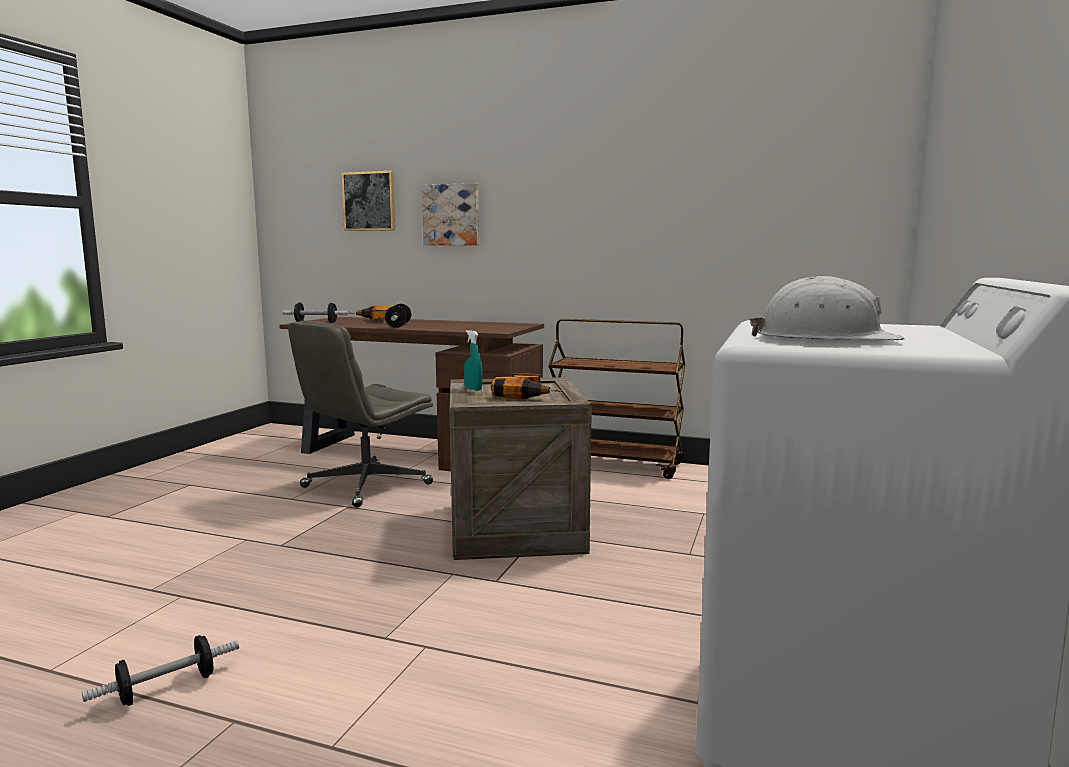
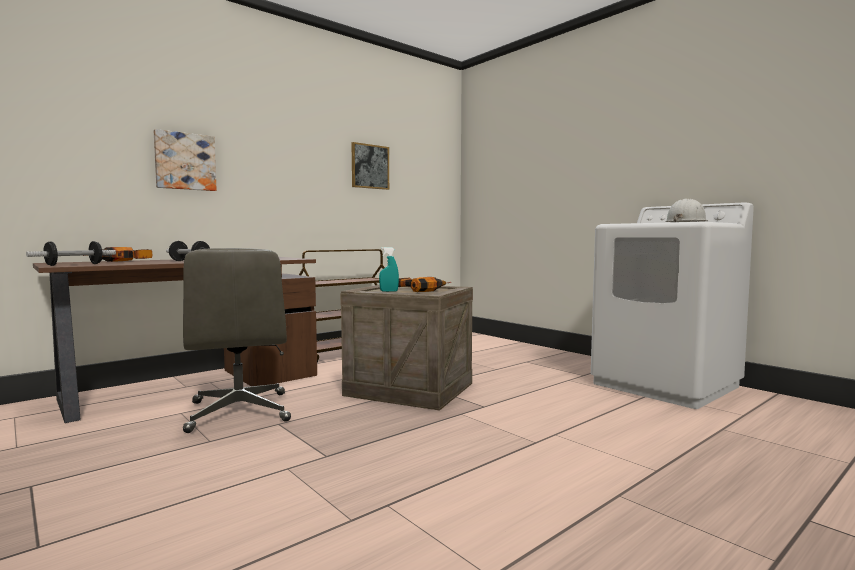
camera: 60 degrees left, 5 degrees down
(167, 688) = (561, 517): dumbbell -> none
(369, 201) = (77, 135): picture -> picture (370, 166)

